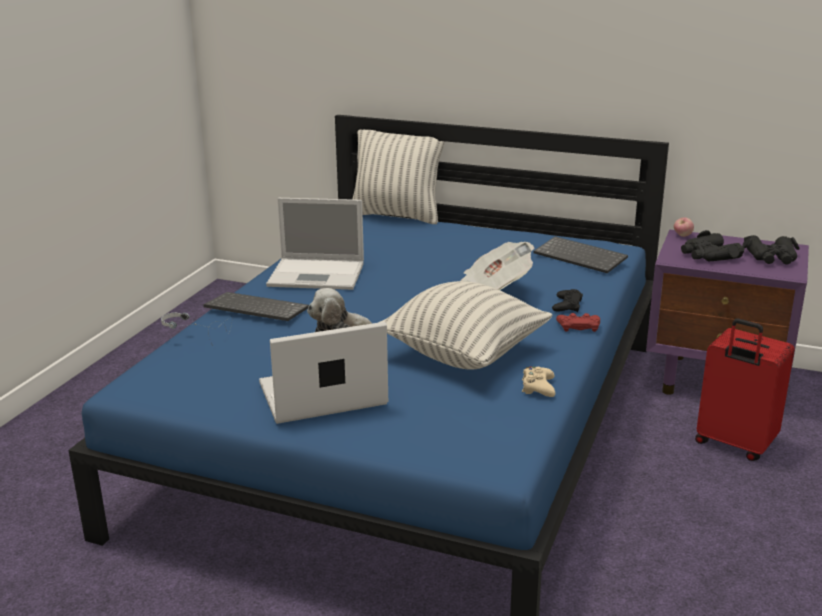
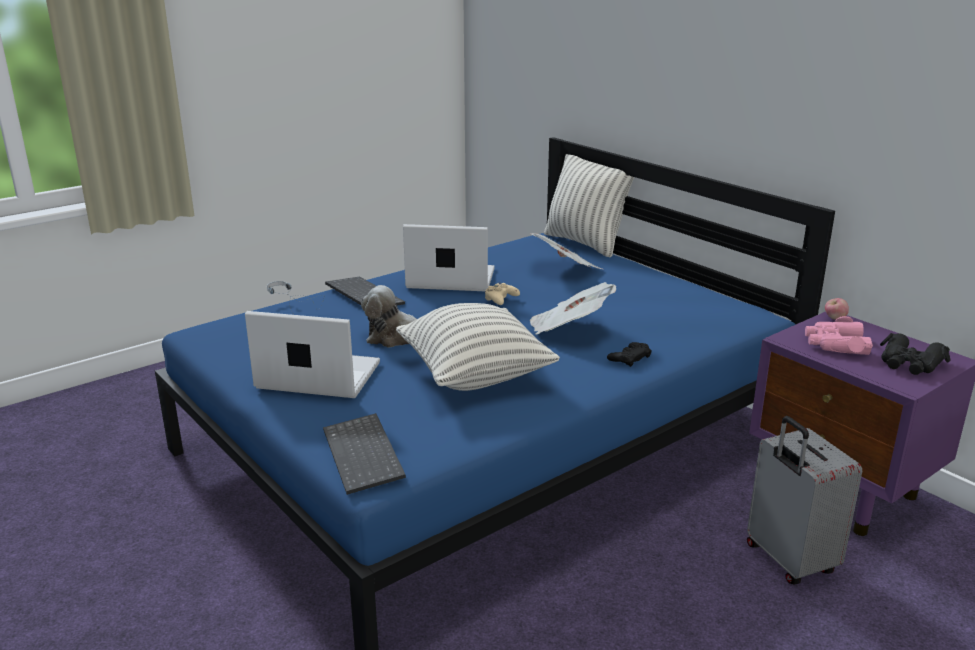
camera: 30 degrees right, 0 degrees up
(318, 274) = (449, 279): laptop -> laptop turned 150 degrees clockwise
(413, 243) = (565, 269): none -> newspaper
(538, 387) = (497, 423): beige game controller -> beige game controller (500, 299)
(578, 326) = (613, 379): red game controller -> none
(581, 257) = (705, 316): keyboard -> keyboard (365, 455)
(708, 255) = (835, 344): black binoculars -> pink binoculars
(734, 444) = (788, 560): red suitcase -> grey suitcase

